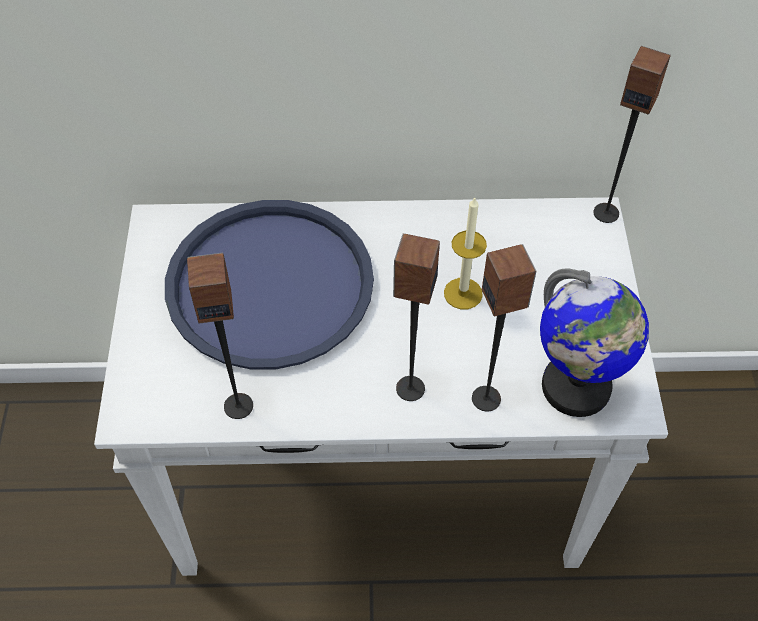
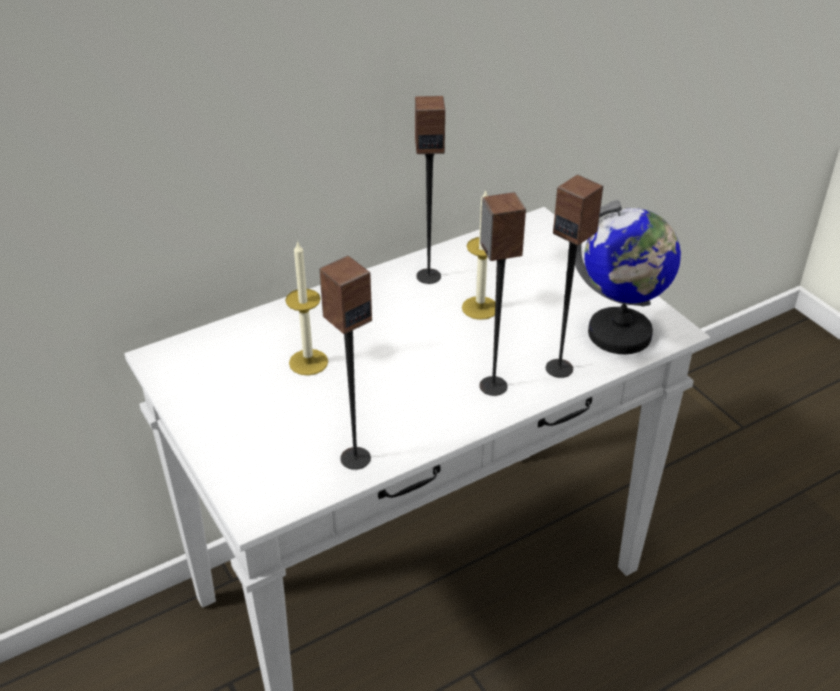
camera: 30 degrees left, 15 degrees down
(269, 284) = (308, 362): blue tray -> candle
(606, 212) = (544, 218): speaker -> speaker (428, 276)

